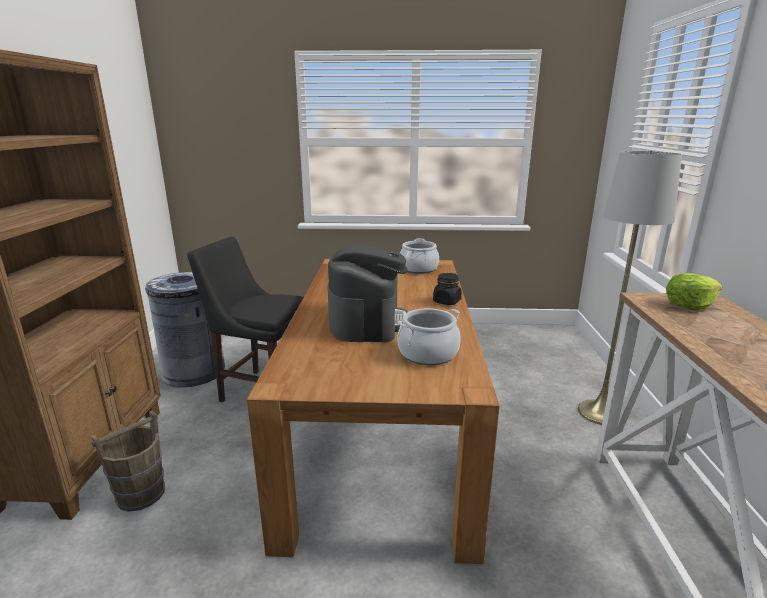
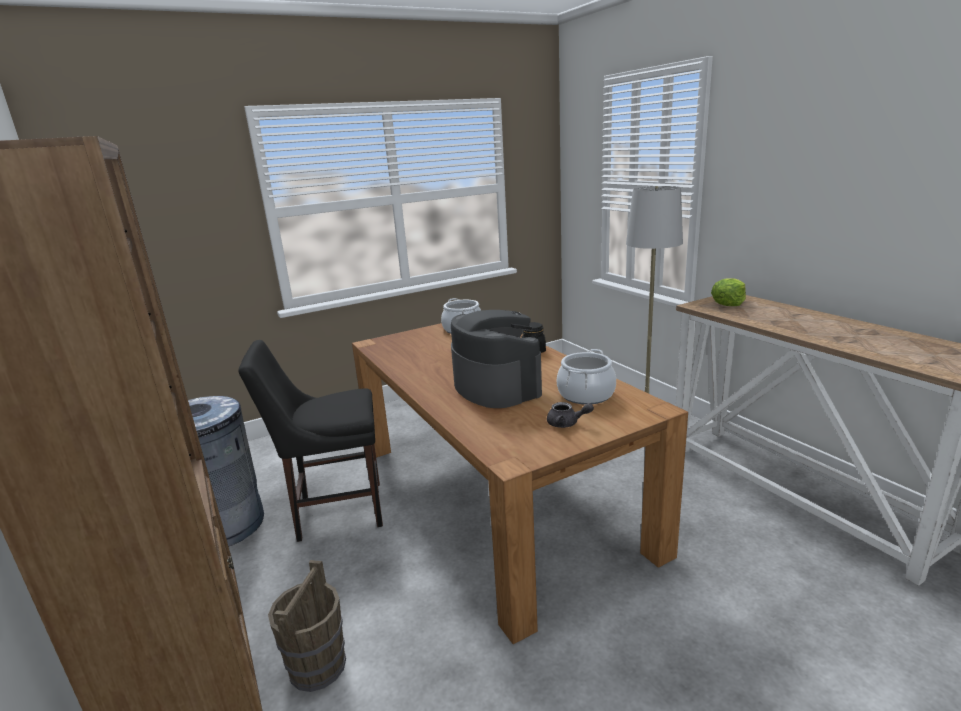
camera: 30 degrees left, 0 degrees up
(370, 372) = (567, 423): none -> grey teapot

